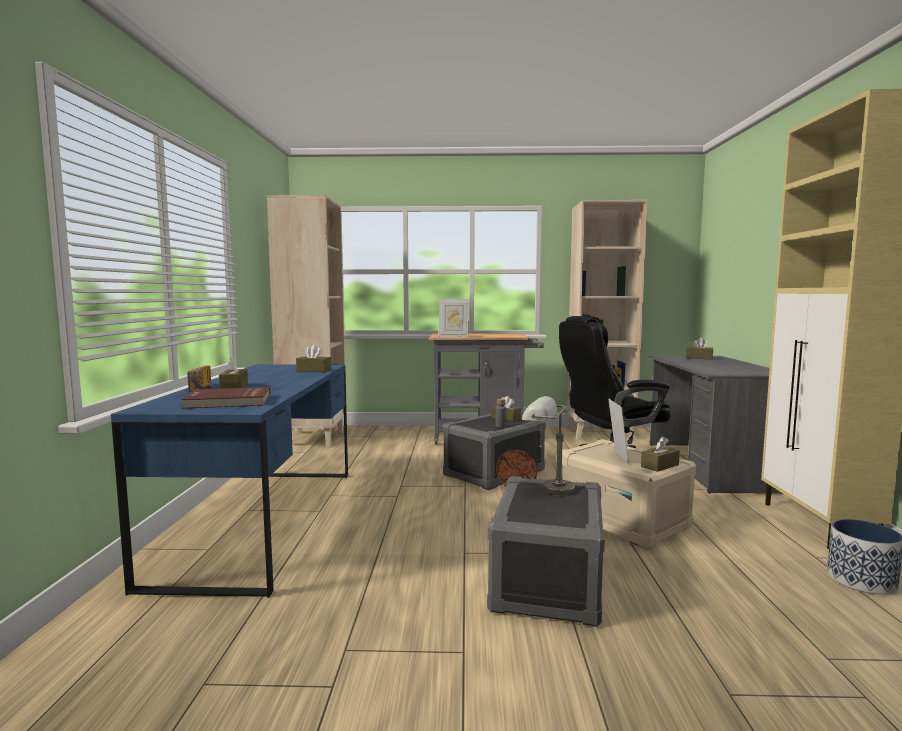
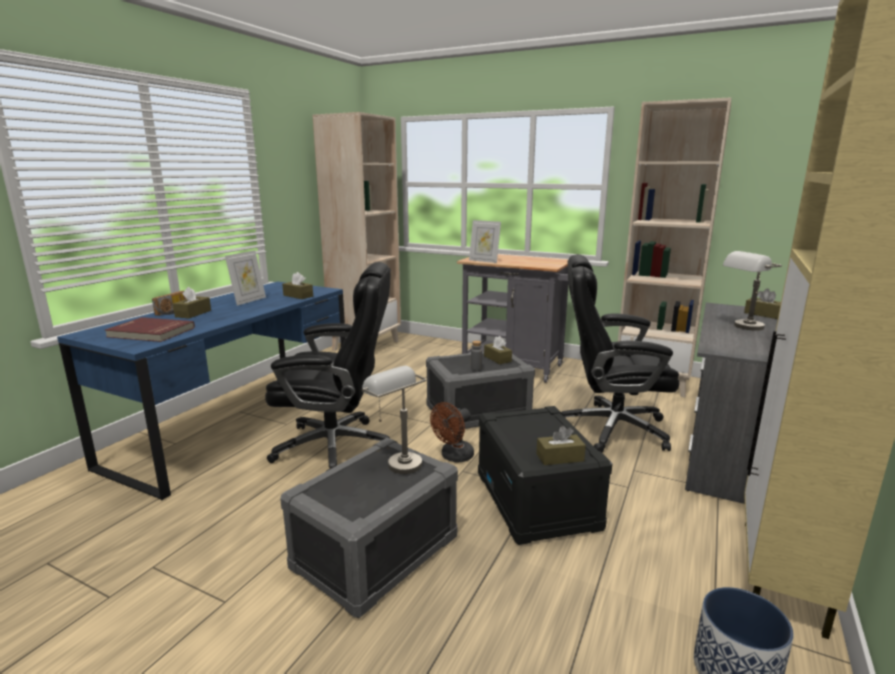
camera: 25 degrees right, 10 degrees up
(400, 518) = (336, 447): none -> black office chair
(617, 457) = (532, 434): picture frame -> picture frame (248, 301)
(622, 520) = (537, 501): beige storage box -> black storage box
(703, 364) = (742, 327): none -> grey table lamp

